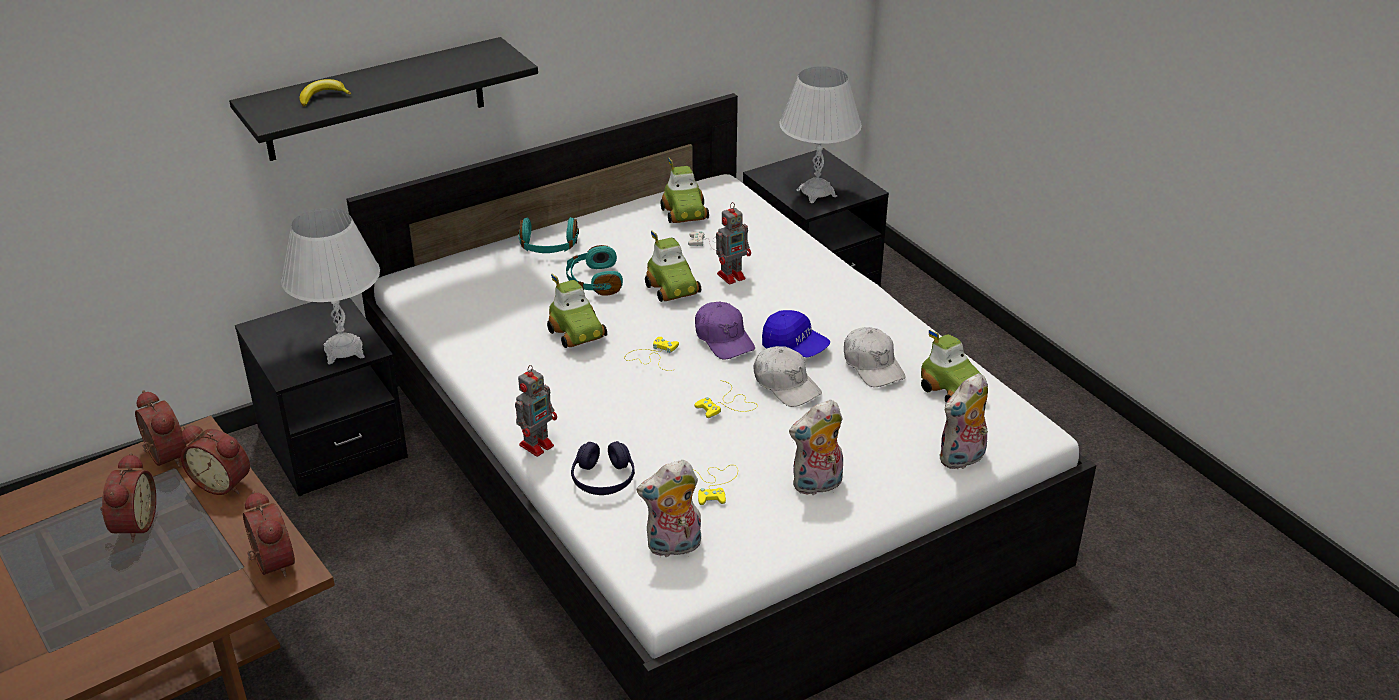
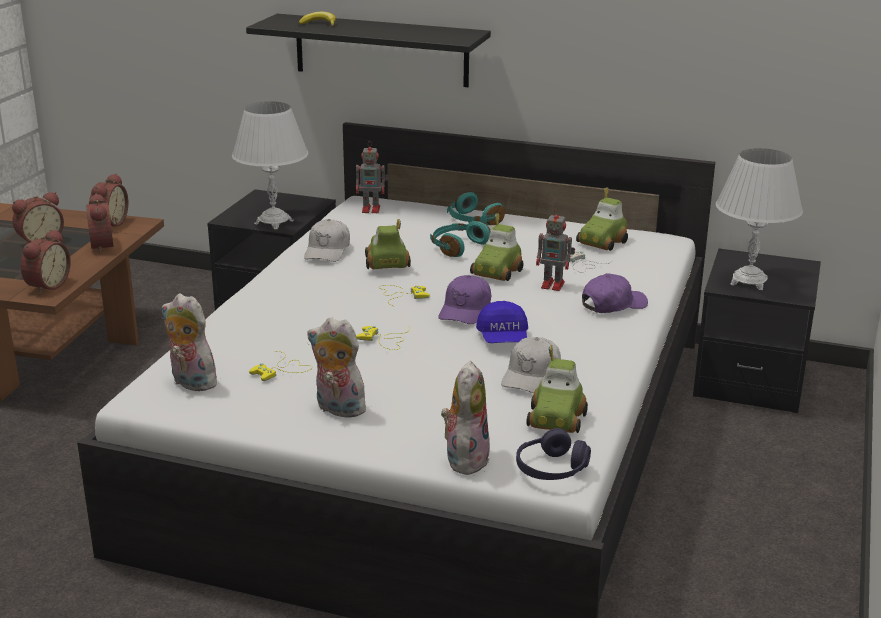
camera: 50 degrees right, 10 degrees down
(537, 444) = (244, 299): toy robot -> toy robot (372, 209)
(578, 333) = (386, 263): toy car -> toy car turned 150 degrees clockwise
(603, 479) = (234, 332): purple headphones -> purple headphones (551, 469)
(786, 385) = (446, 352): white cap -> white cap (327, 250)
(803, 269) = (613, 305): none -> purple cap
(962, 459) = (465, 458): plush toy -> plush toy turned 90 degrees clockwise

